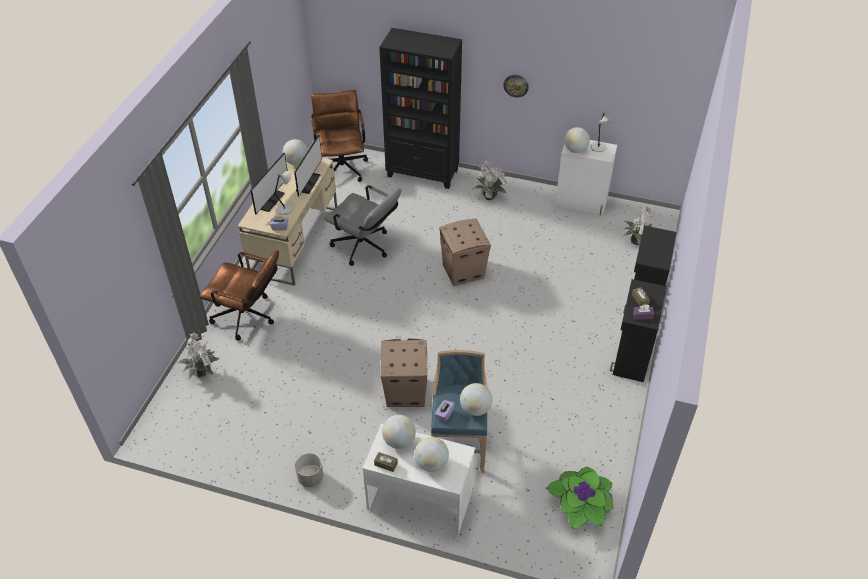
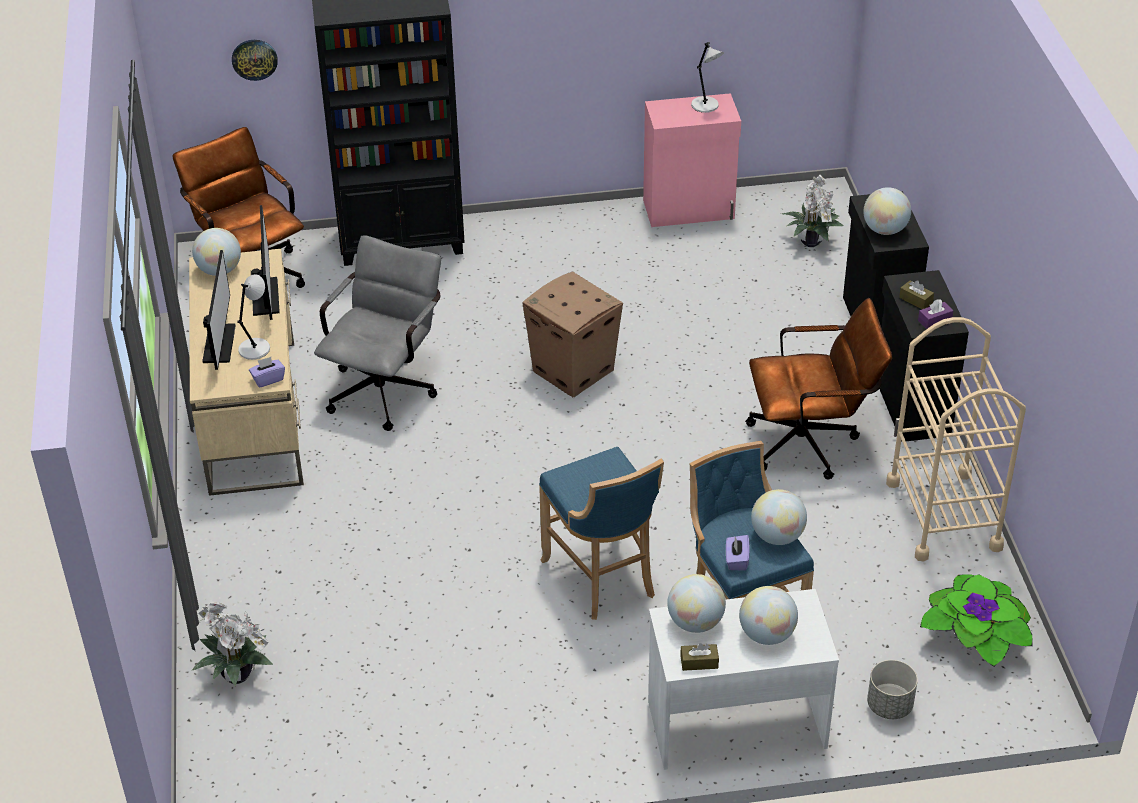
camera: 25 degrees left, 5 degrees down
(249, 318) = (259, 562): brown office chair -> brown office chair (811, 443)
(310, 477) = (540, 760): grey planter -> grey planter (889, 705)
(365, 248) = (386, 387): grey office chair -> grey office chair turned 75 degrees counterclockwise
(404, 391) = (603, 579): cardboard box -> blue stool
(489, 196) = (537, 246): potted plant -> none
(516, 85) = (545, 38): wall clock -> wall clock (254, 59)
(575, 150) = (672, 119): globe -> globe (884, 230)
(581, 202) = (689, 210): white cabinet -> pink cabinet
(609, 426) = (943, 515): none -> beige cart

